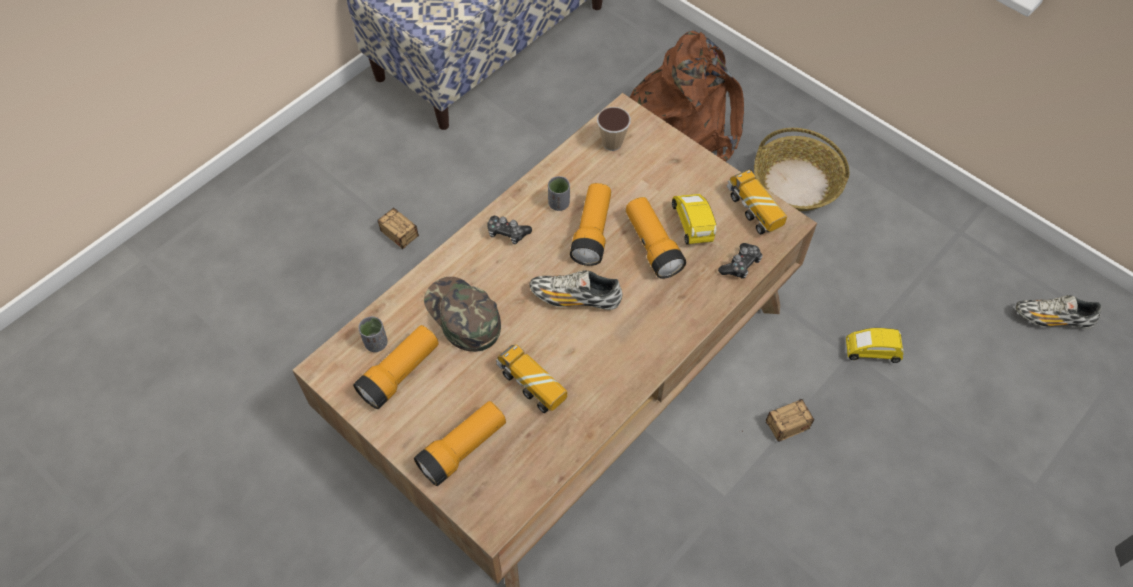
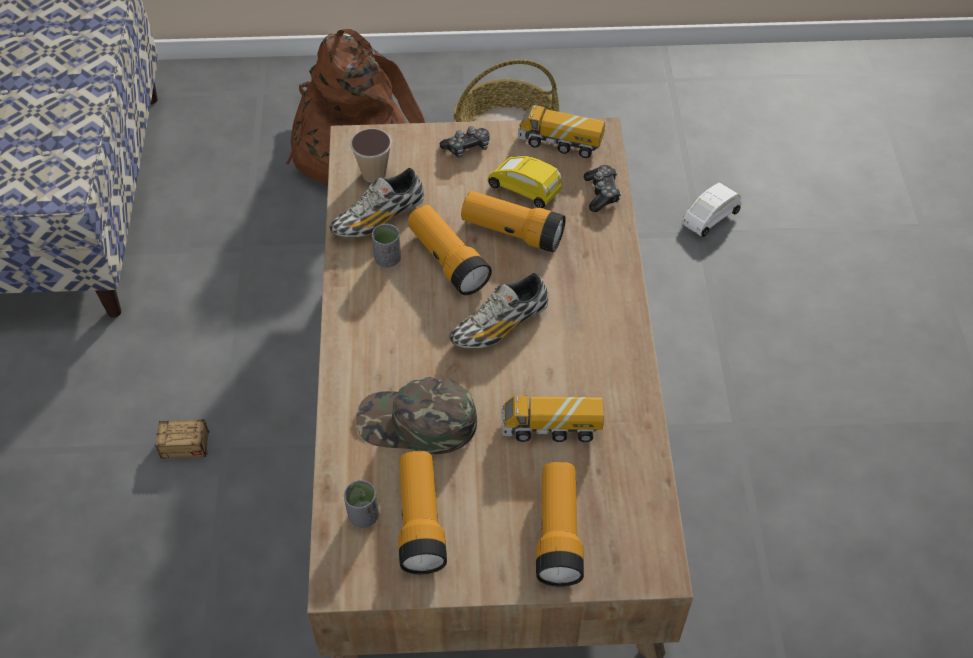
camera: 45 degrees left, 5 degrees down
(507, 233) = (371, 320): game controller -> game controller (467, 147)
(765, 434) = (706, 347): storage box -> none
(871, 351) = (709, 218): yellow toy car -> white toy car
(1052, 318) = (800, 97): shoe -> shoe (379, 219)

